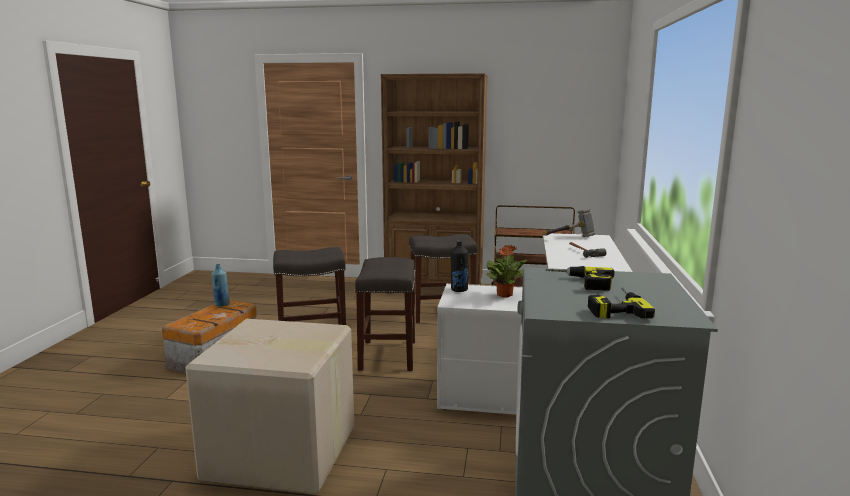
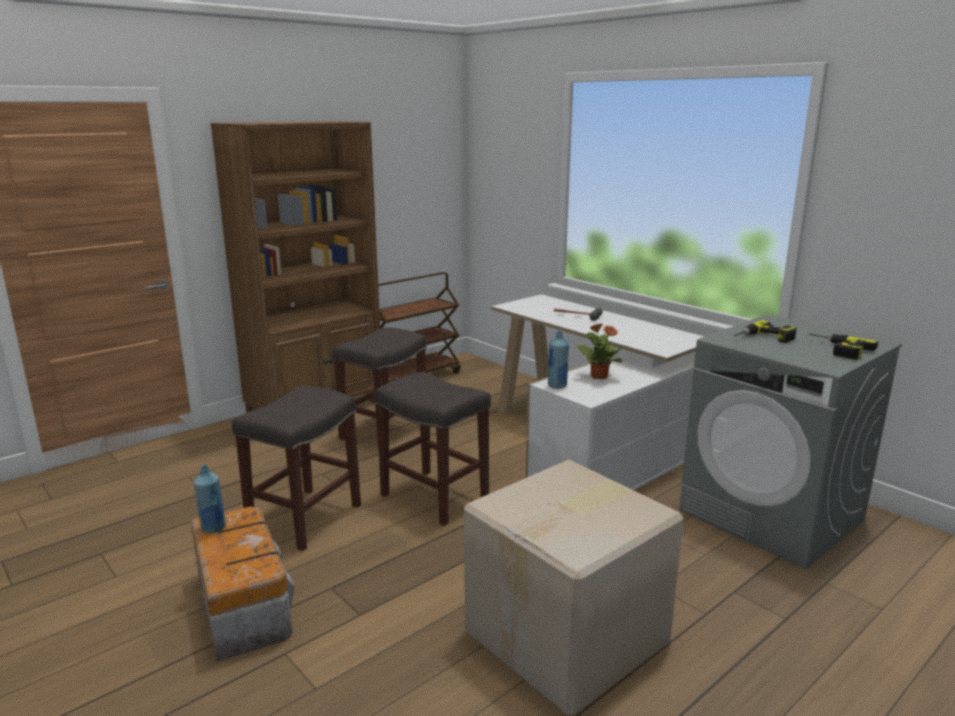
camera: 50 degrees left, 5 degrees up
(459, 290) = (557, 385): black bottle -> blue bottle
(569, 238) = (527, 305): hammer -> none

